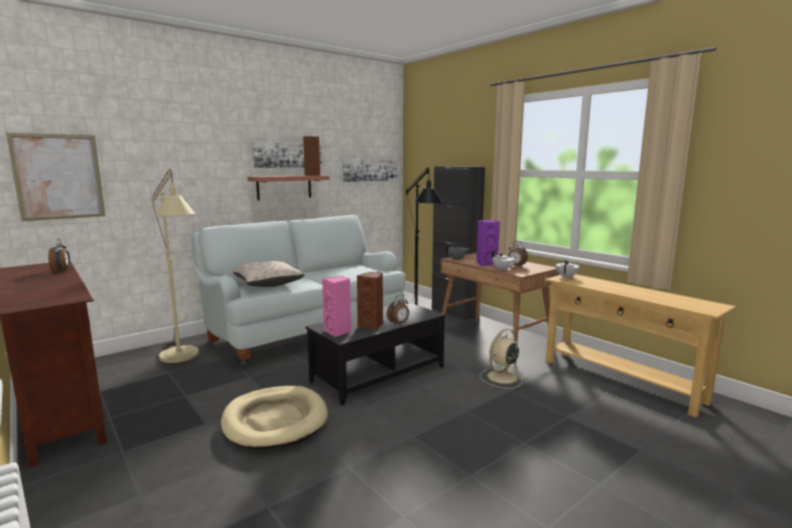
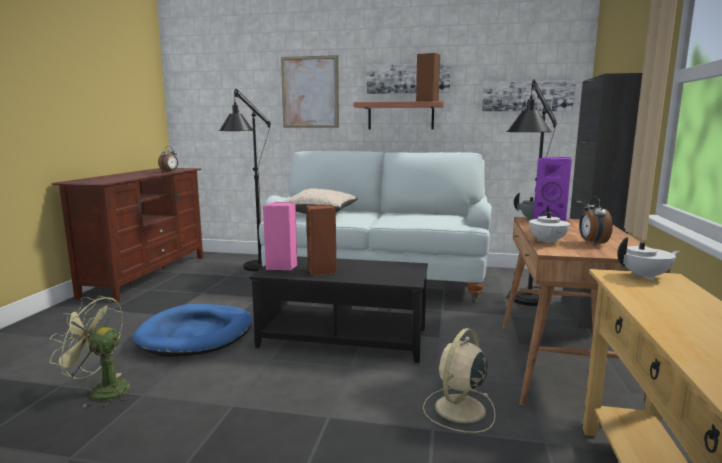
camera: 50 degrees right, 0 degrees up
(58, 177) = (208, 102): picture -> picture (310, 92)
(182, 358) = (256, 269): beige floor lamp -> black floor lamp
(275, 420) = (196, 334): beige dog bed -> blue dog bed
(311, 486) = (101, 390): none -> green fan
(399, 323) = (349, 278): alarm clock -> none
(501, 377) = (459, 409): beige fan -> beige fan turned 60 degrees counterclockwise

